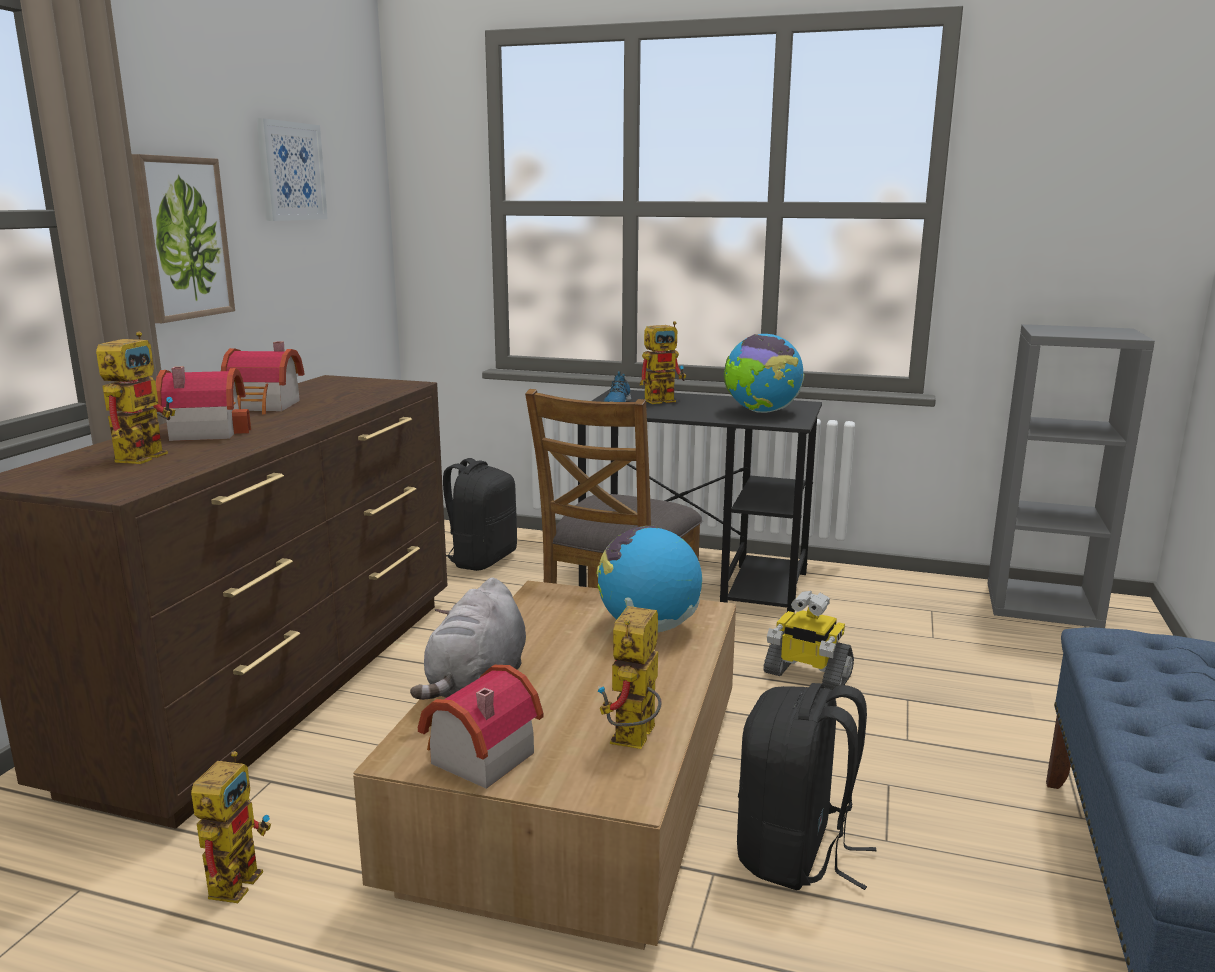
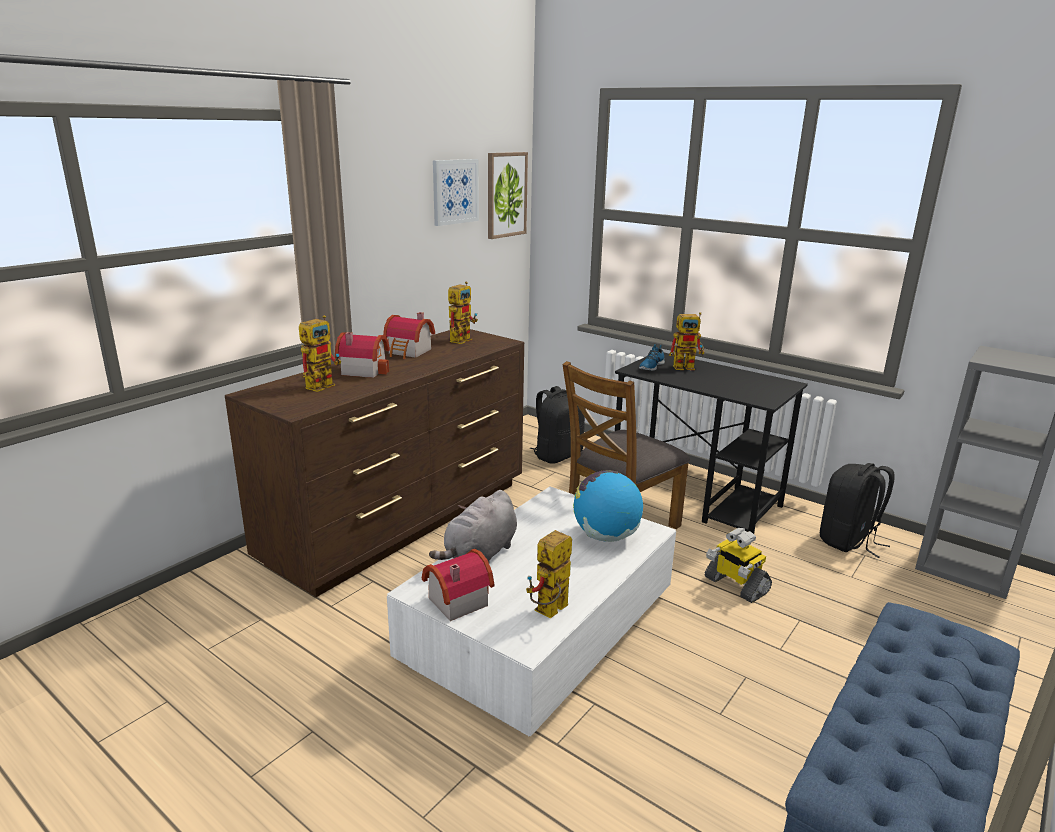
camera: 20 degrees right, 5 degrees up
(183, 238) = (375, 242): picture -> picture (506, 195)
(237, 876) = (335, 632): toy robot -> toy robot (462, 339)
(578, 790) = (540, 629): brown coffee table -> white coffee table
(761, 412) = (751, 387): globe -> none
(795, 854) = (653, 706): black backpack -> black backpack (848, 541)

